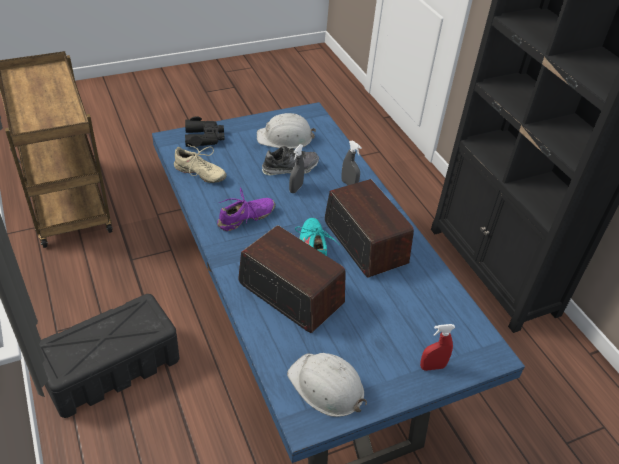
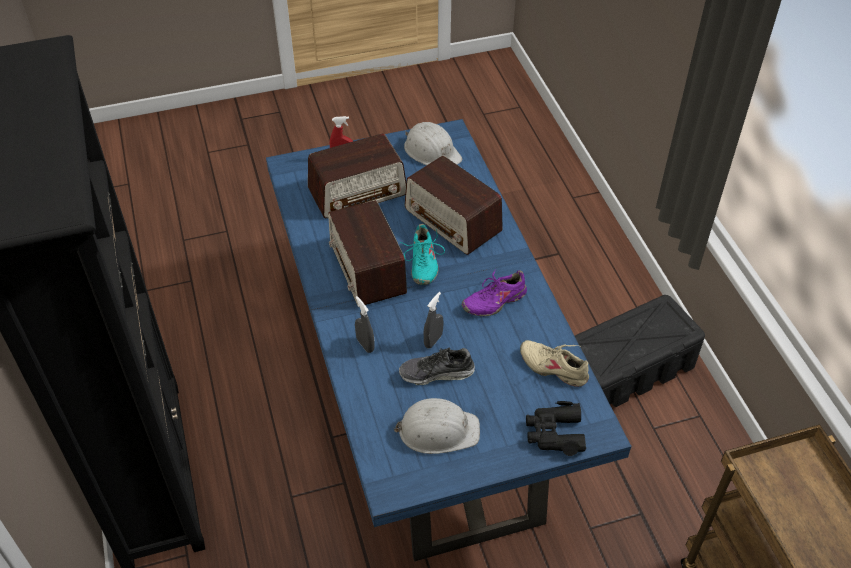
camera: 170 degrees left, 5 degrees up
(399, 323) = (358, 192): none -> radio

